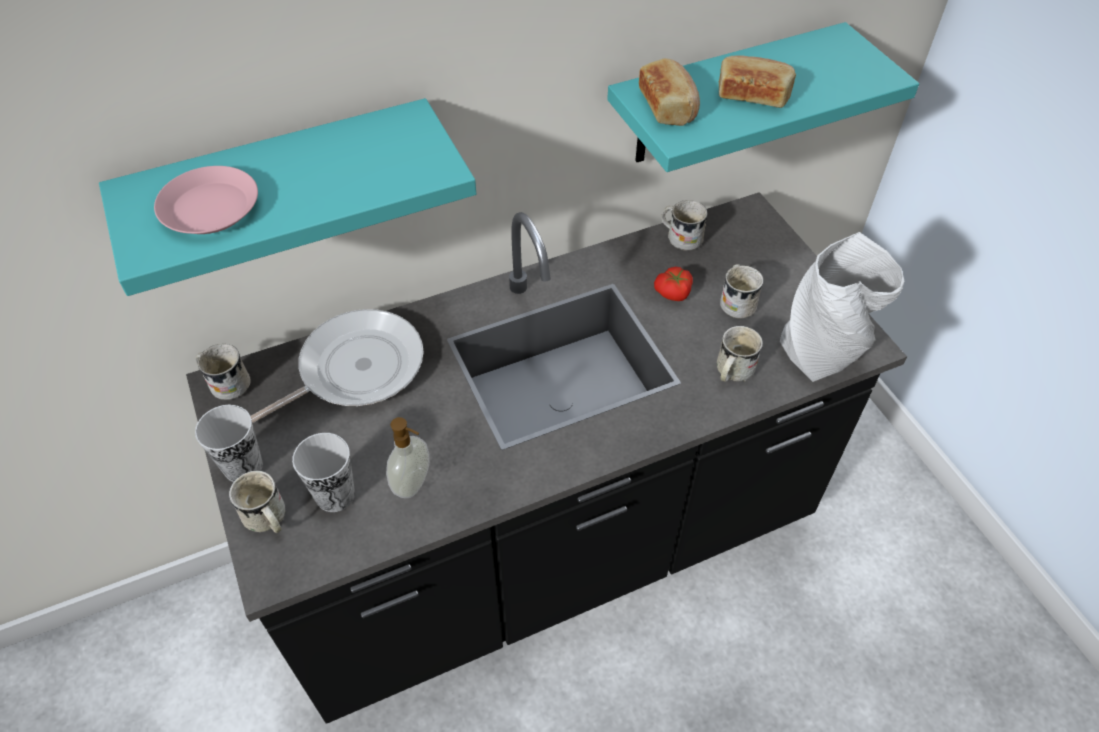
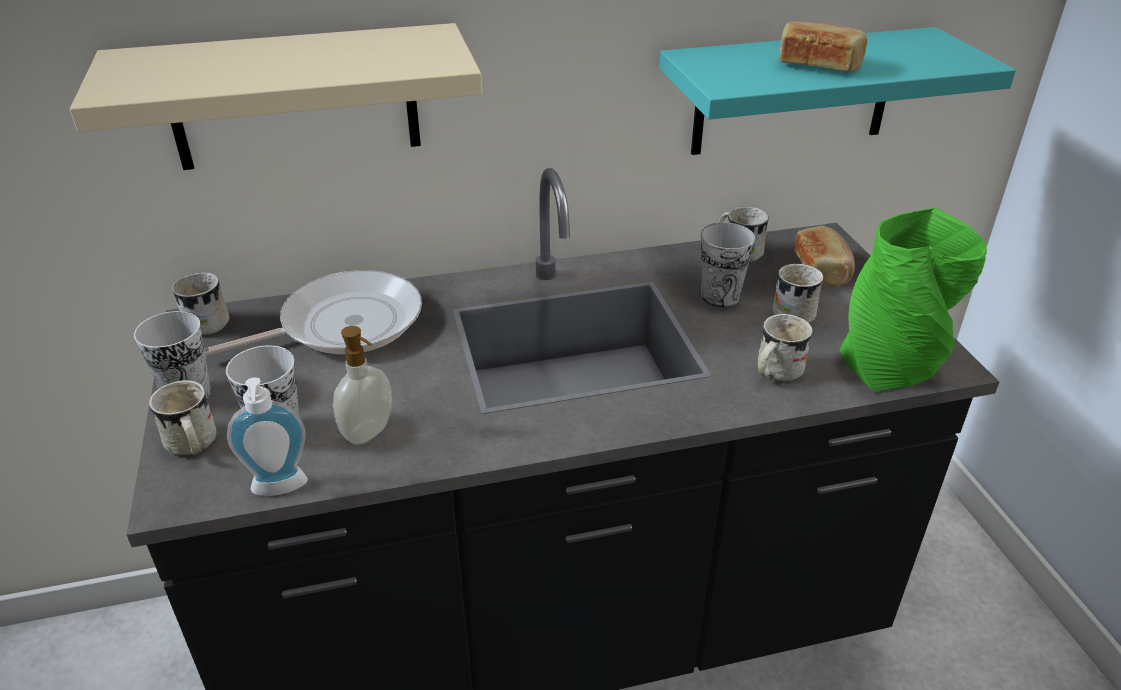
camera: 10 degrees right, 15 degrees down
(209, 208) = (193, 71): pink plate -> none
(284, 185) = (294, 98): turquoise shelf -> beige shelf
(357, 552) = (280, 490): none -> soap dispenser
(668, 106) = (721, 66): bread -> bread (823, 269)
(673, 293) = (720, 296): tomato -> cup
(823, 352) = (891, 366): grey vase -> green vase

